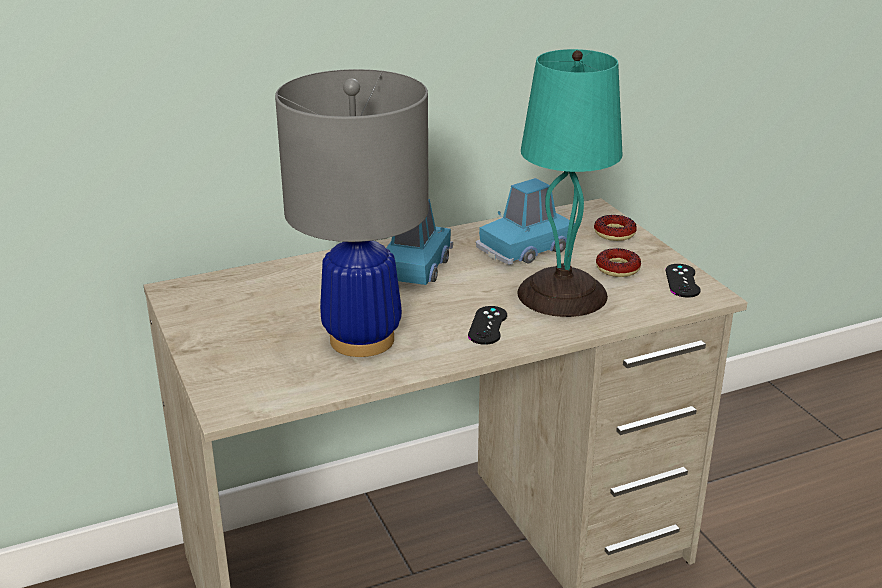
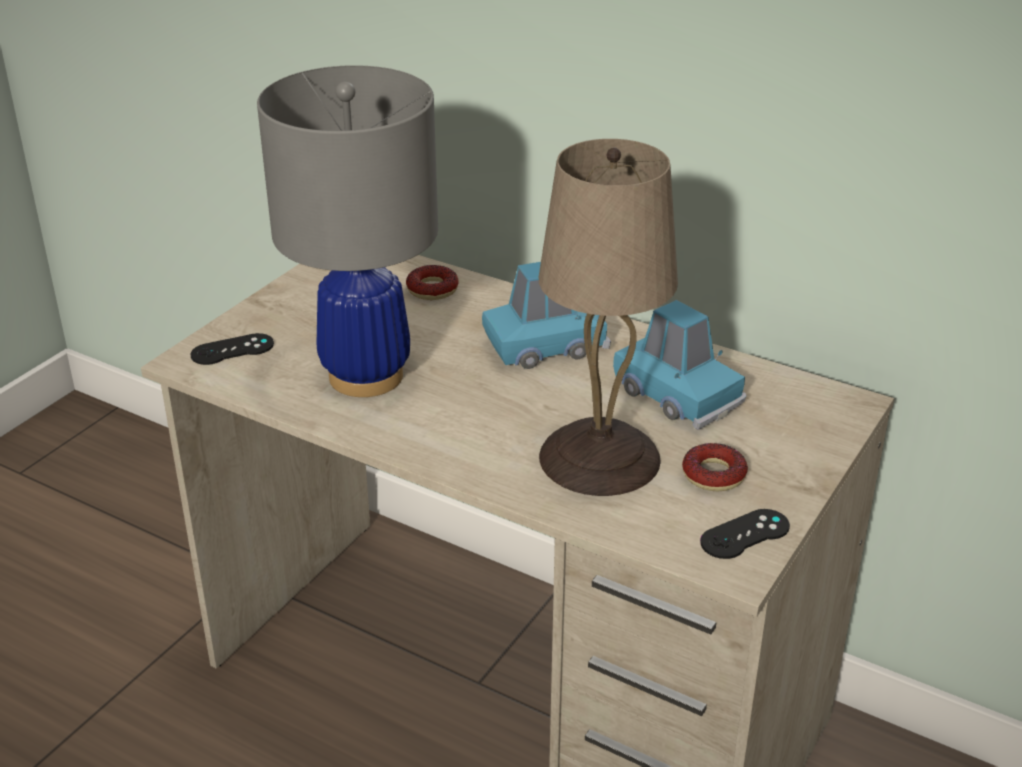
camera: 55 degrees right, 5 degrees up
(487, 325) = (473, 436): black game controller -> black game controller (232, 350)
(525, 249) = (677, 395): blue toy car -> blue toy car turned 150 degrees counterclockwise
(560, 294) = (597, 457): turquoise table lamp -> beige table lamp
(614, 233) = (805, 441): donut -> donut (432, 289)

